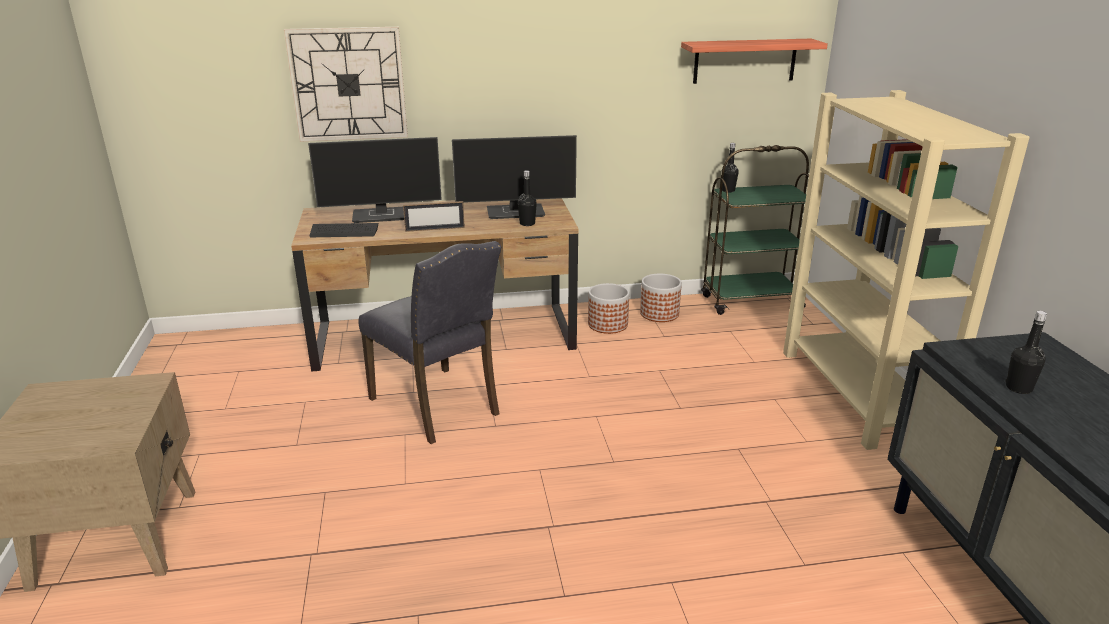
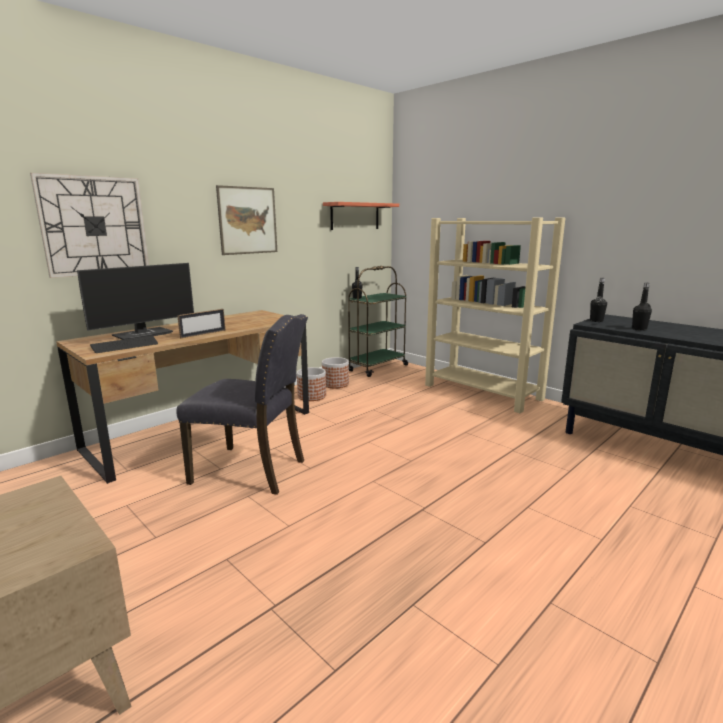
camera: 35 degrees left, 10 degrees down
(516, 212) = (249, 319): monitor -> none
(527, 223) = (267, 322): black bottle -> black bottle (596, 321)
(548, 73) = (248, 220): none -> picture

